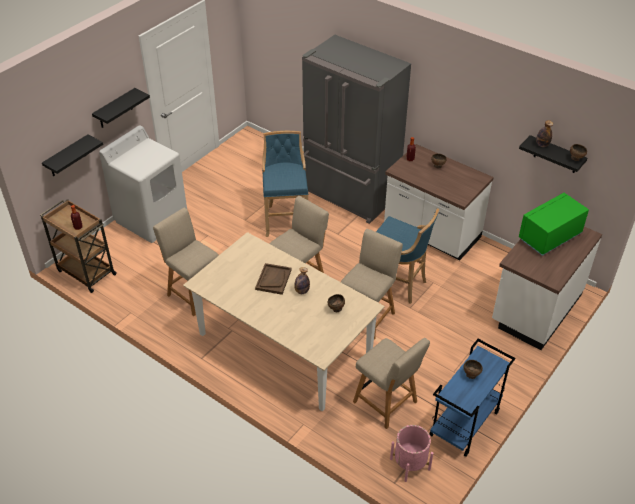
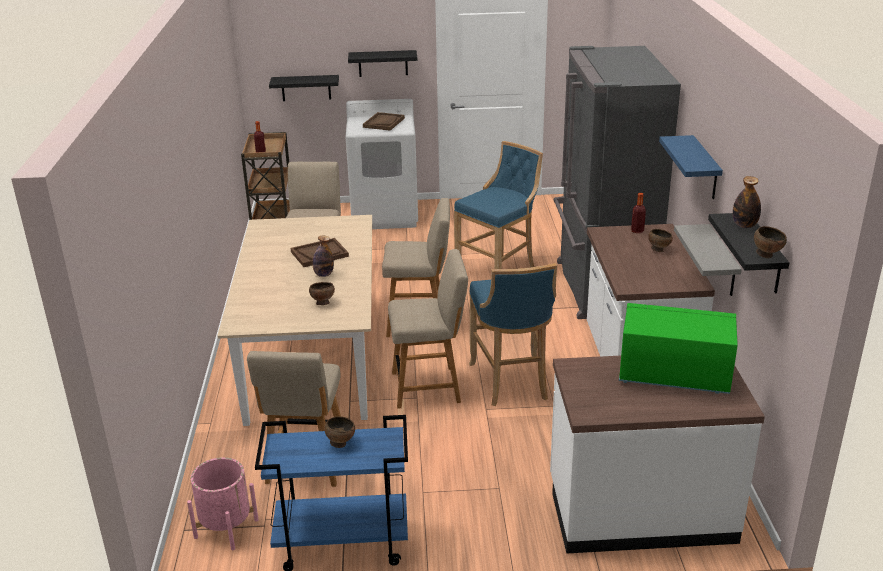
camera: 50 degrees right, 15 degrees down
(146, 155) = (383, 122): none -> brown tray
(460, 112) = (705, 168): none -> blue shelf
(497, 161) = (722, 262): none -> grey shelf

